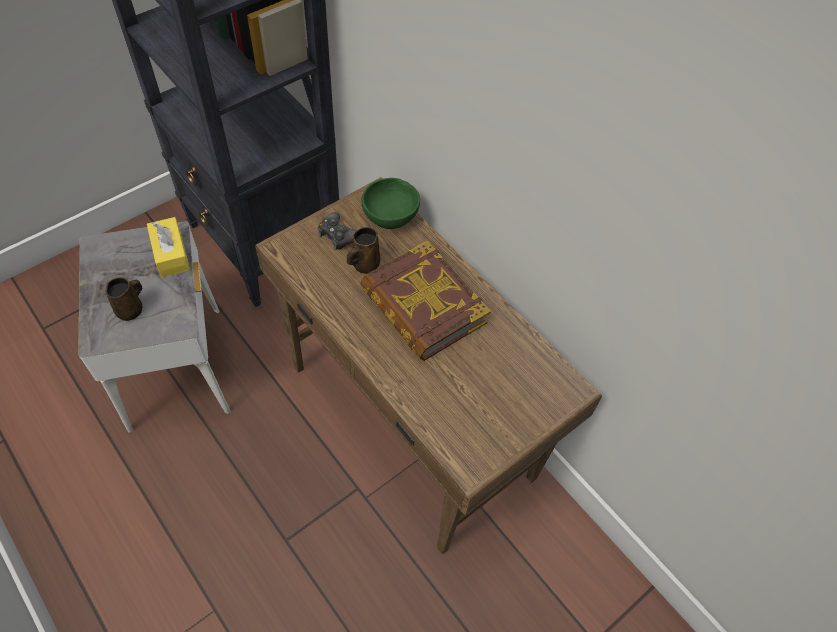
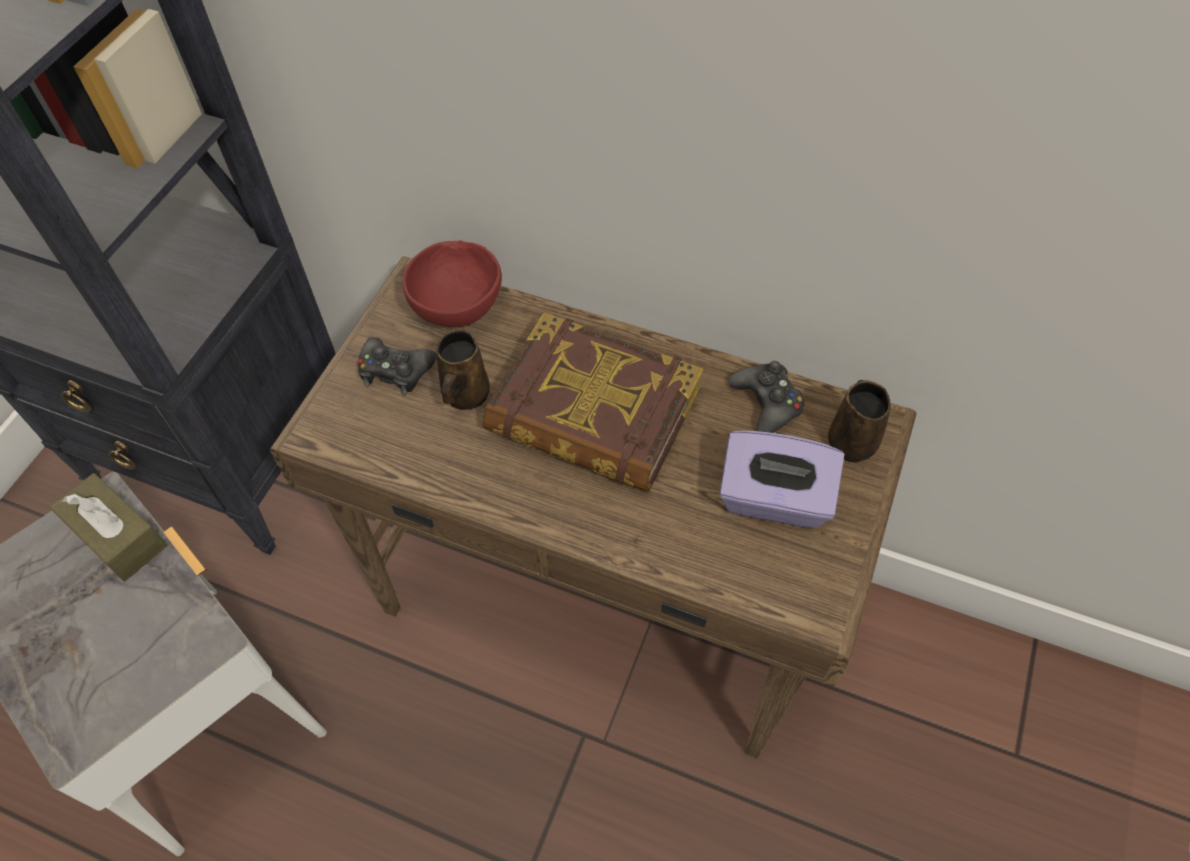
camera: 25 degrees left, 0 degrees up
(131, 310) = (104, 661): brown mug -> brown mug (851, 441)
(171, 254) = (118, 536): yellow tissue box -> brown tissue box
(391, 218) = (459, 308): green bowl -> red bowl
(487, 399) = (774, 500): none -> purple tissue box
(520, 348) = (767, 403): none -> black game controller

